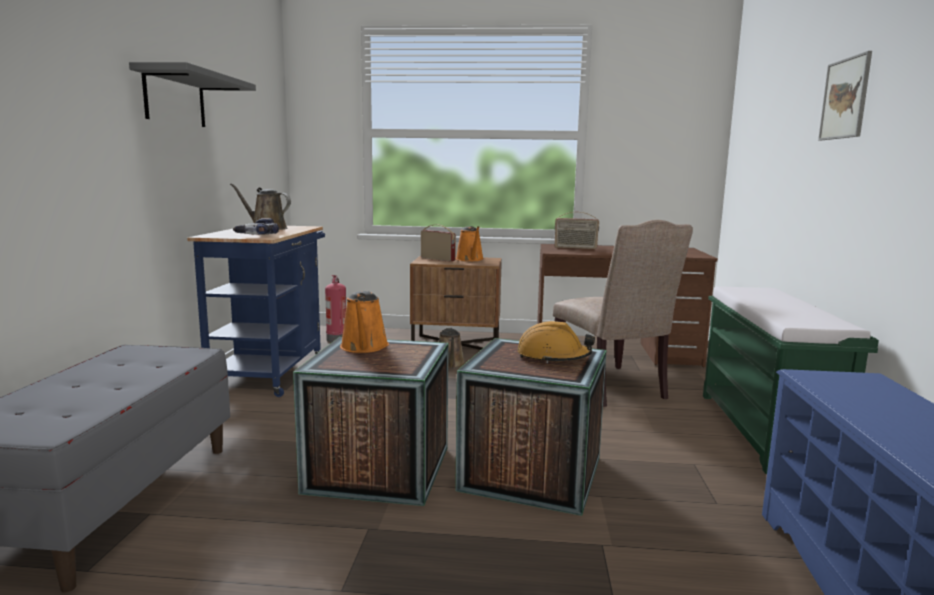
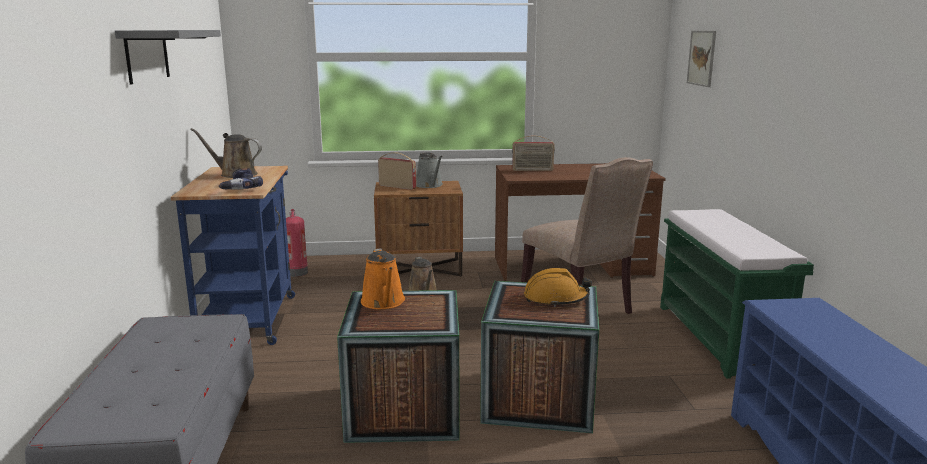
camera: 10 degrees left, 5 degrees up
(470, 259) = (430, 185): orange watering can -> grey watering can
(845, 98) = (782, 51): picture -> picture (702, 58)

